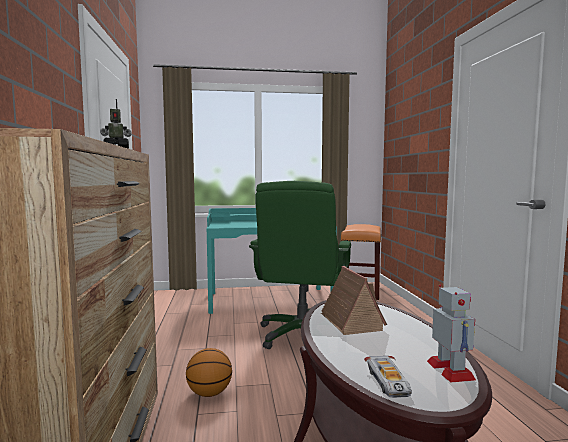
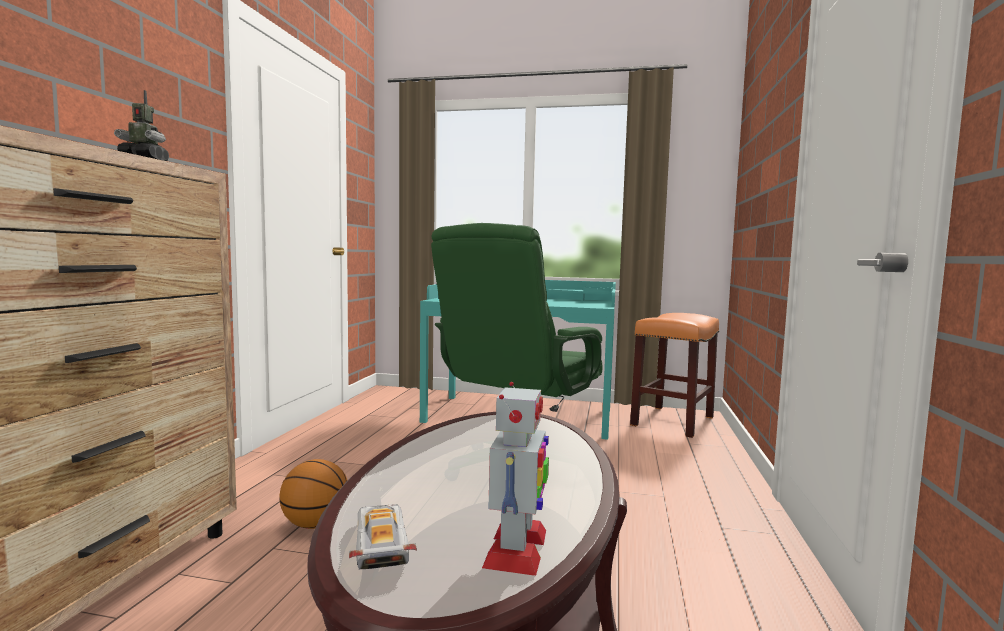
camera: 20 degrees right, 0 degrees up
(350, 322) = (477, 446): toy house -> none
(388, 381) = (381, 543): toy car -> toy car turned 150 degrees clockwise

